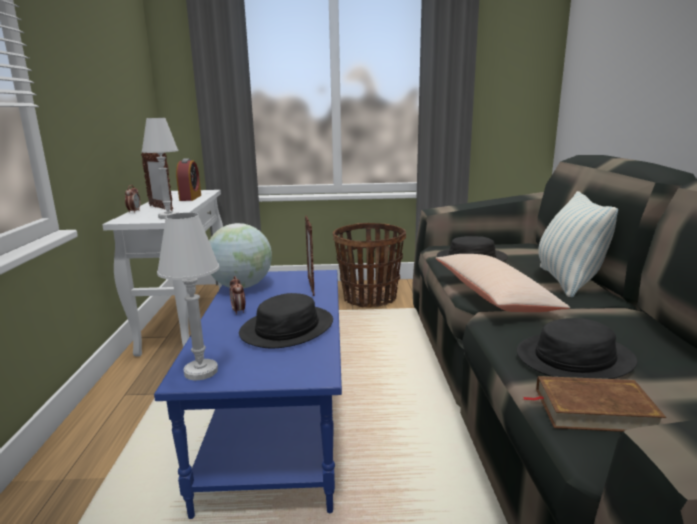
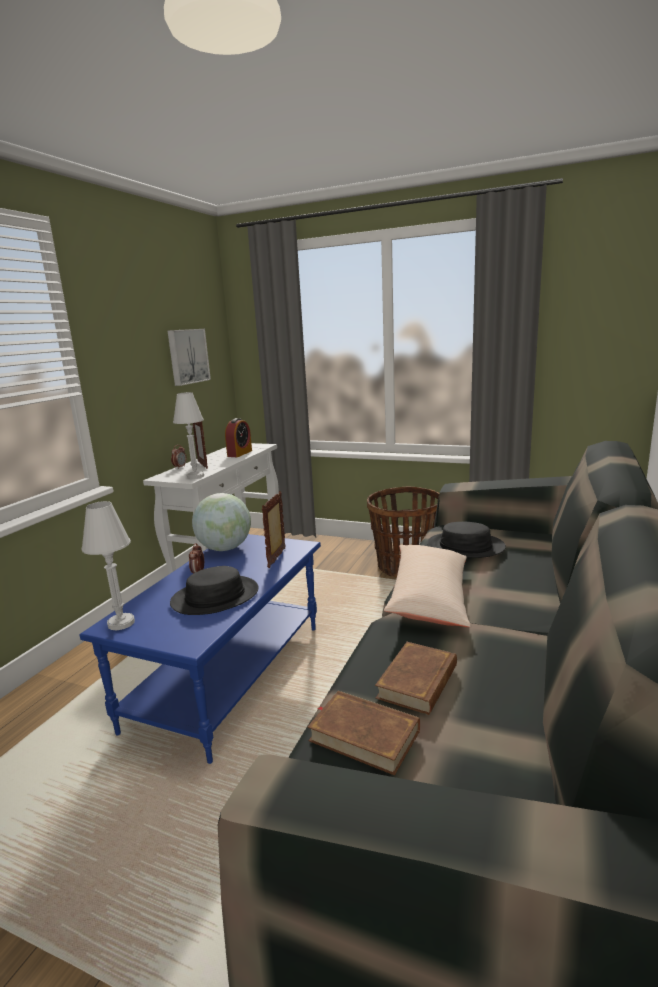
camera: 25 degrees right, 0 degrees up
(123, 86) = (187, 356): none -> picture
(567, 282) = (536, 593): pillow -> none
(575, 358) = (418, 682): black hat -> brown book

